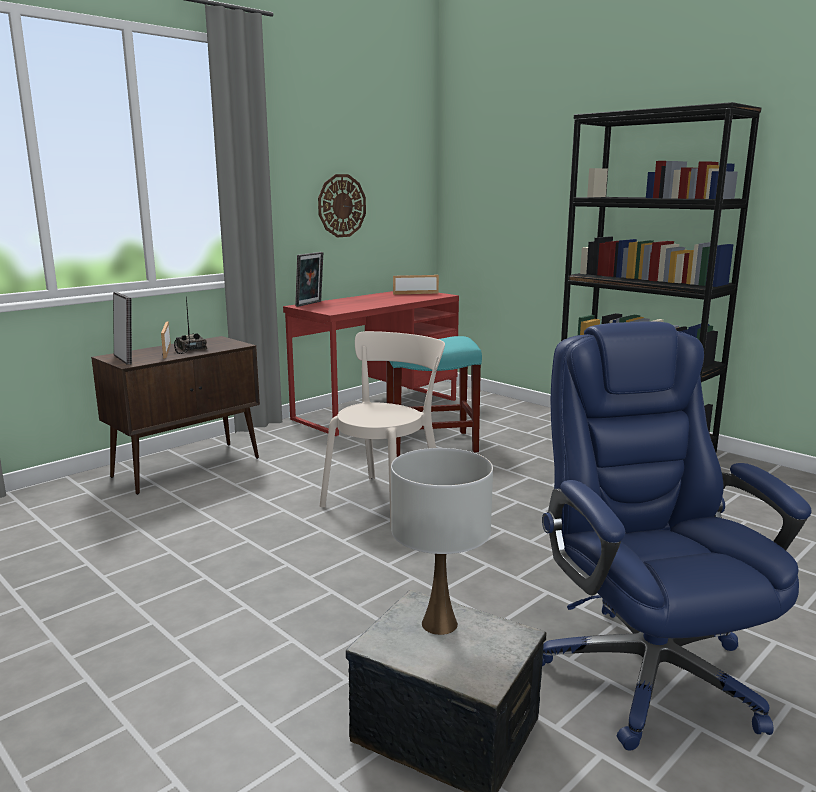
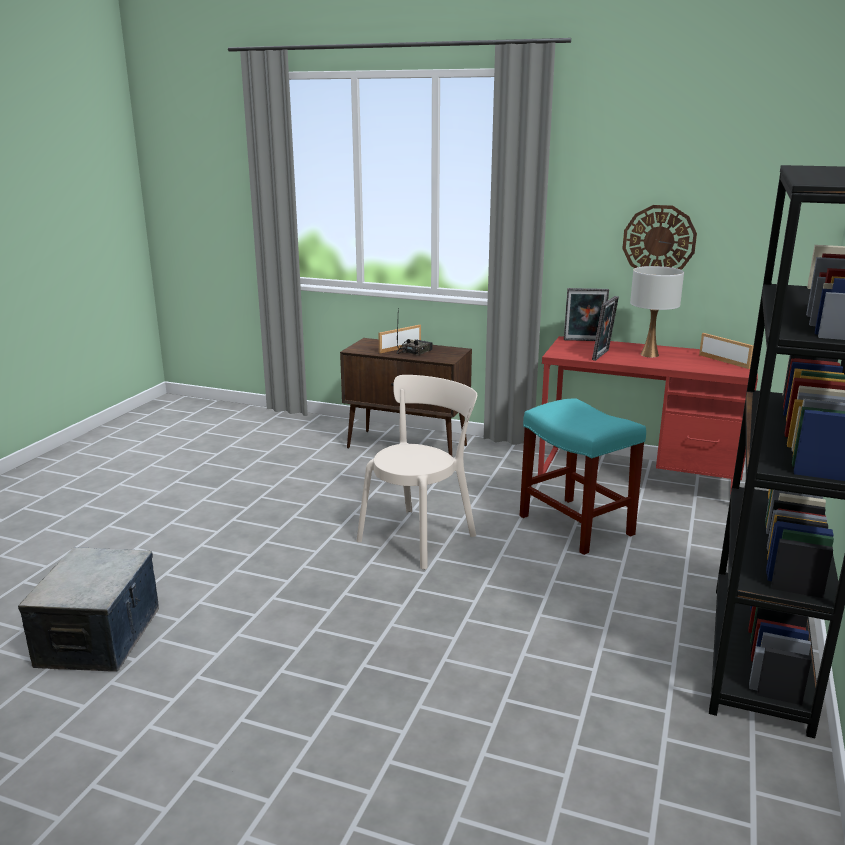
camera: 65 degrees right, 5 degrees up
(126, 359) = (364, 346): picture frame -> picture frame (603, 355)
(386, 499) = (420, 536): beige chair -> beige chair turned 60 degrees counterclockwise
(439, 624) = (106, 569): white table lamp -> white table lamp (649, 354)
(647, 670) = (193, 719): blue office chair -> none

